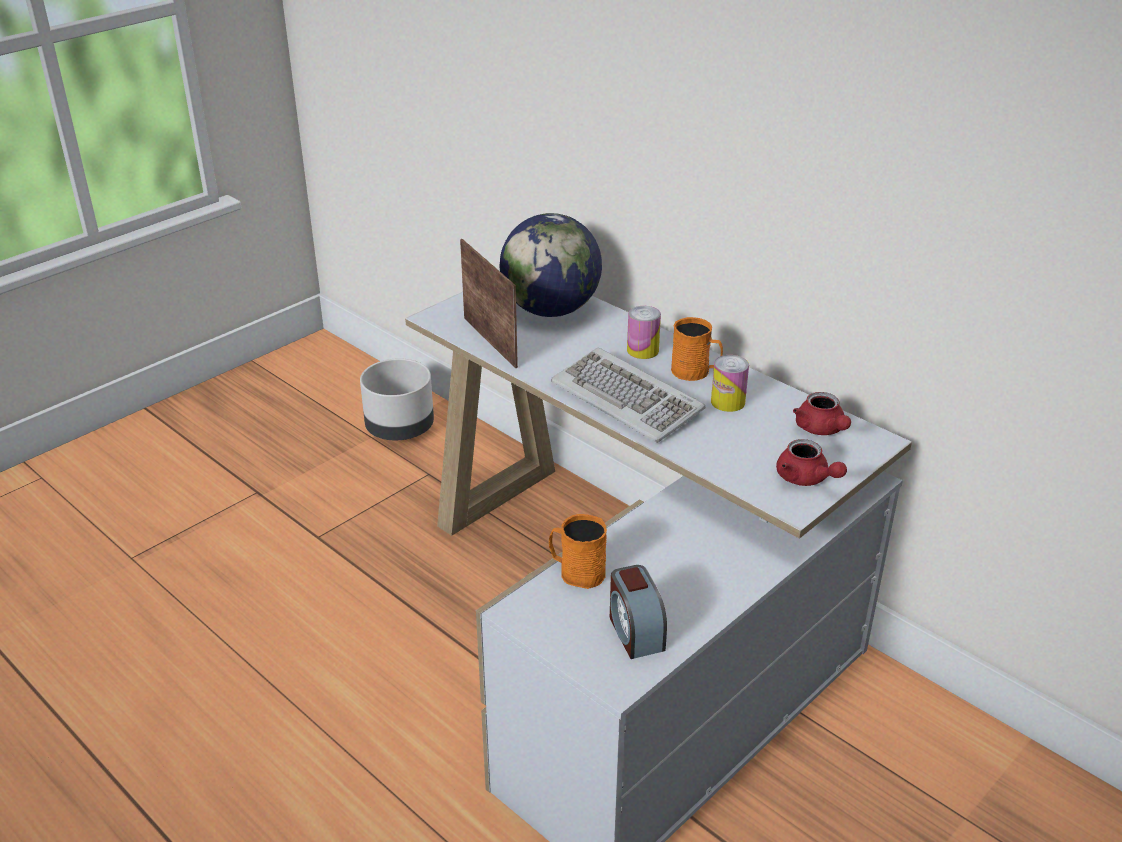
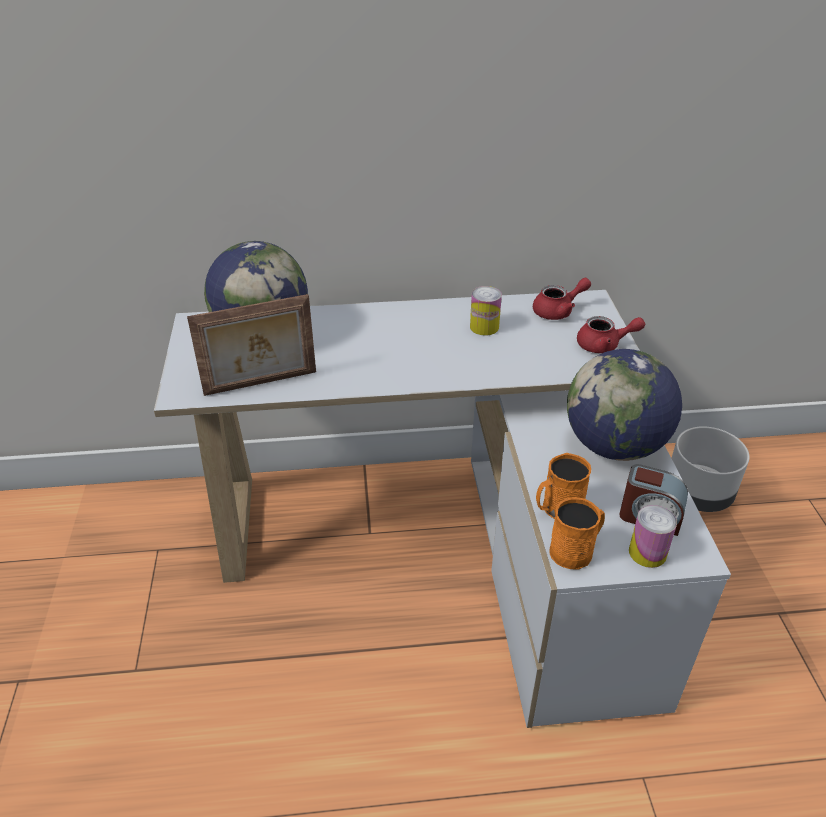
camera: 50 degrees left, 5 degrees up
(400, 429) = (81, 533): grey planter -> grey planter (697, 494)
(492, 341) = (261, 384): picture frame -> picture frame turned 150 degrees clockwise
(627, 399) = (427, 364): keyboard -> none
(642, 350) = (376, 325): can -> can (647, 553)
(695, 371) = (432, 319): orange mug -> orange mug (576, 550)
(707, 570) = (614, 446): none -> globe
(821, 430) = (558, 311): red teapot -> red teapot turned 45 degrees counterclockwise

